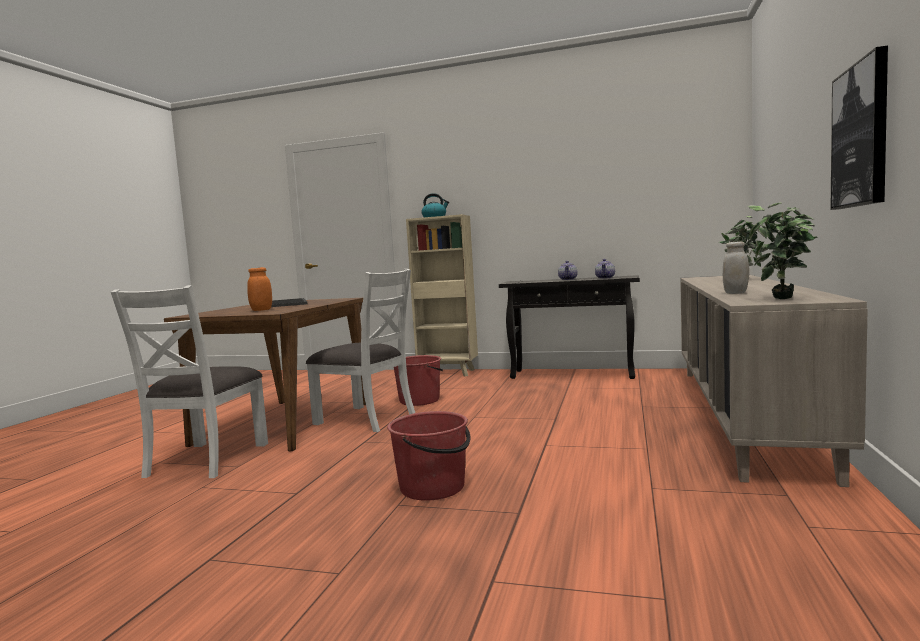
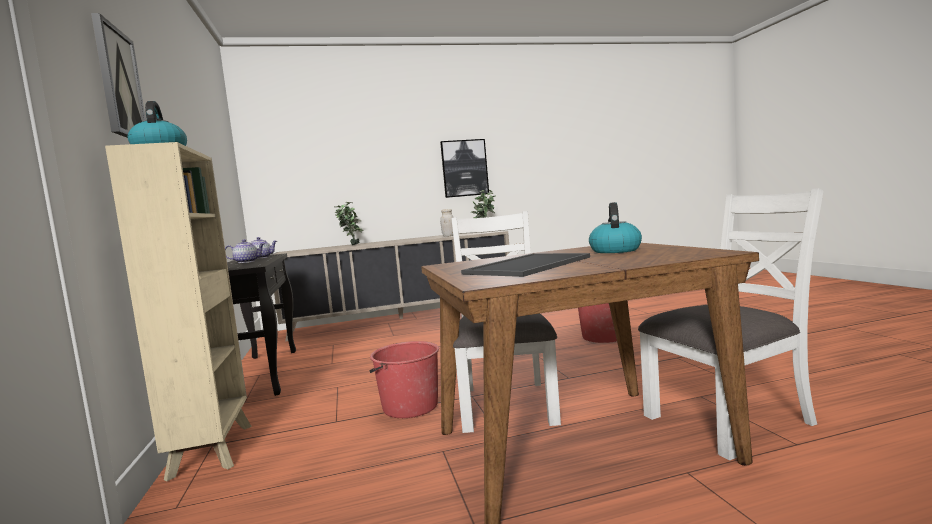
camera: 120 degrees left, 0 degrees up
(261, 310) = (615, 250): orange jar -> kettle
(452, 180) = (119, 83): none -> picture

